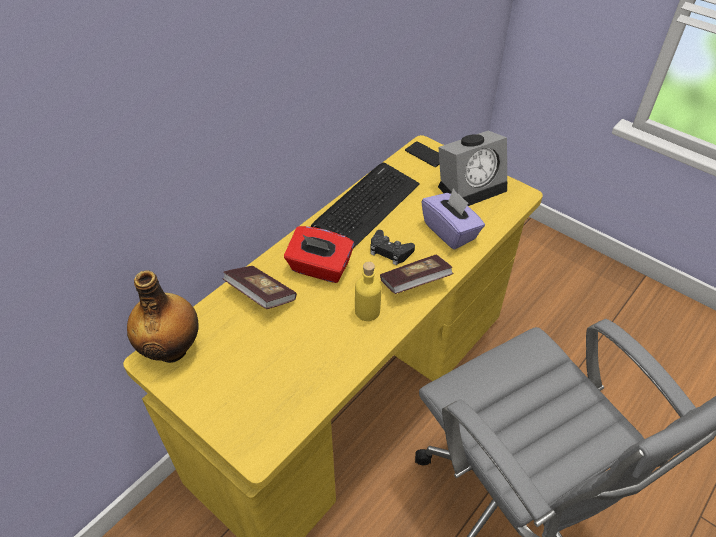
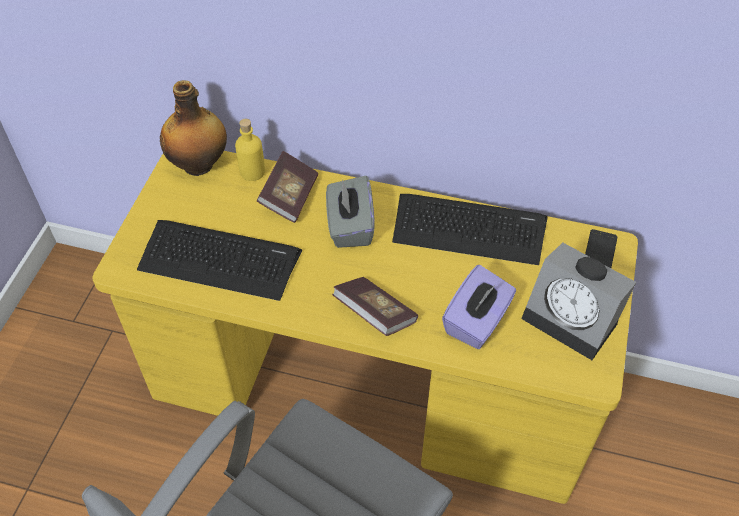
camera: 65 degrees right, 5 degrees up
(299, 367) = (219, 260): none -> keyboard
(319, 268) = (350, 226): red tissue box -> grey tissue box
(367, 311) = (313, 287): yellow bottle -> yellow bottle (252, 172)
(390, 251) = (409, 276): black game controller -> none

